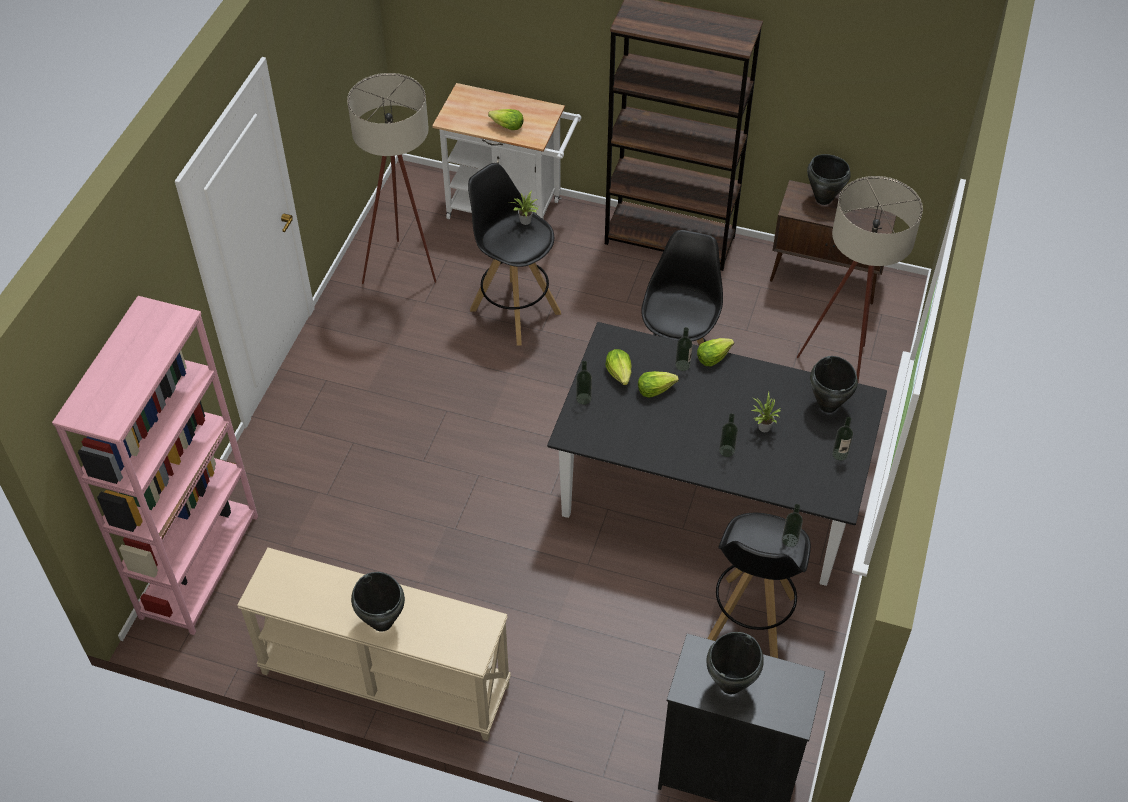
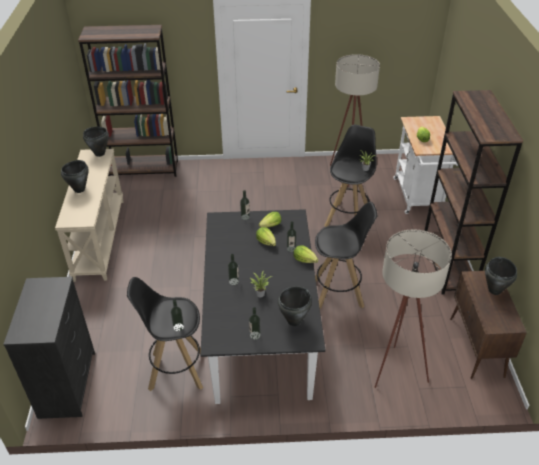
camera: 70 degrees right, 10 degrees down
(200, 566) = (144, 169): pink bookcase -> brown bookcase
(731, 684) = (39, 301): black cooking pot -> black cooking pot (100, 154)

